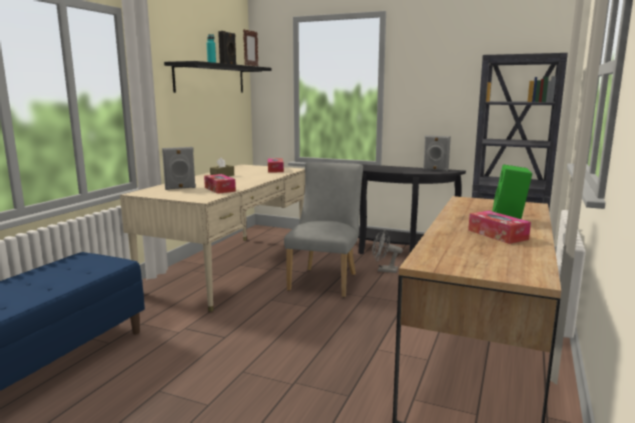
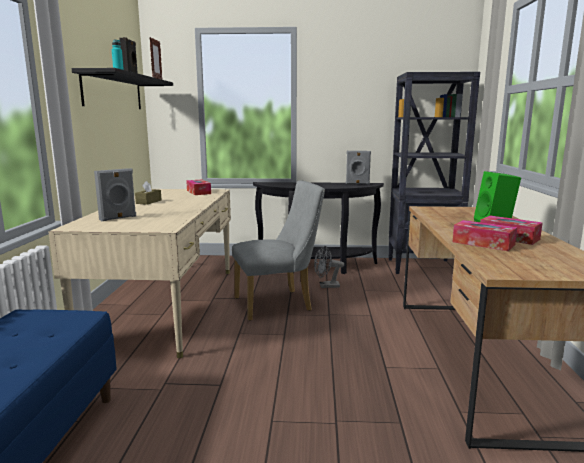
camera: 20 degrees left, 0 degrees up
(219, 189) = (168, 216): tissue box -> tissue box (483, 243)
(325, 280) = (278, 304): grey chair -> grey chair turned 75 degrees clockwise

